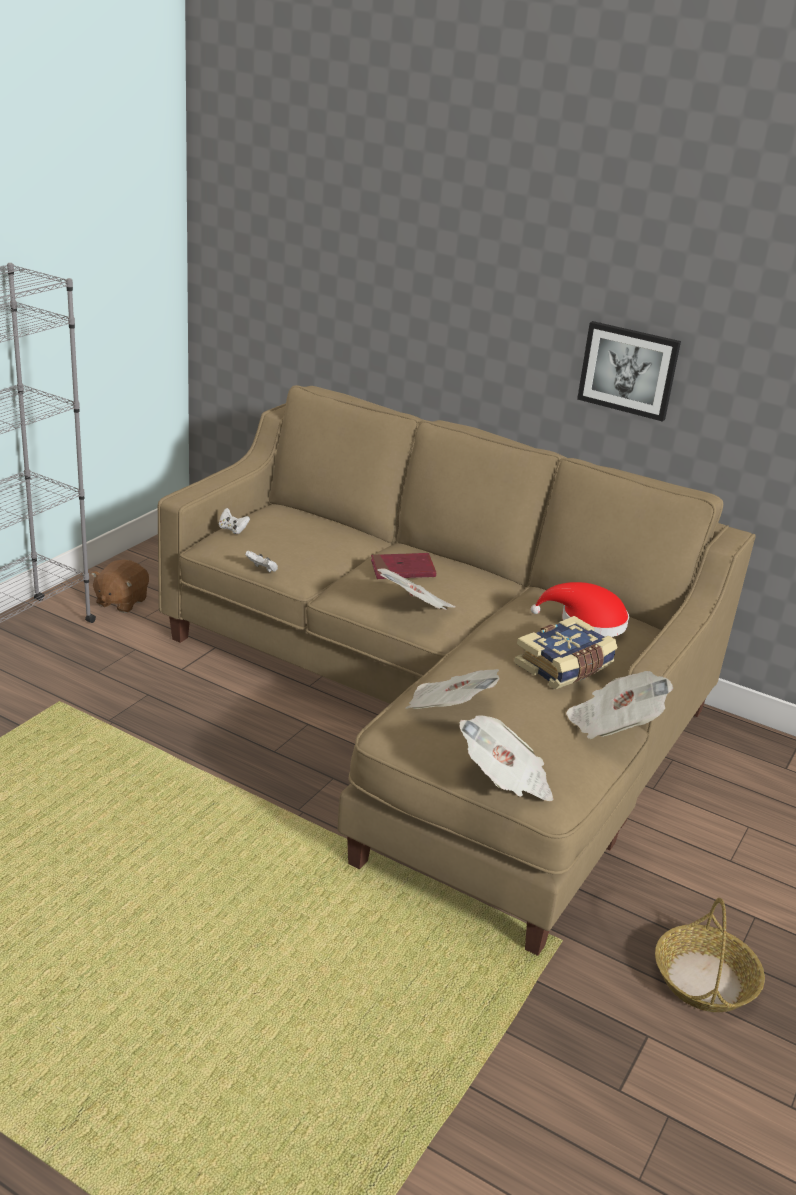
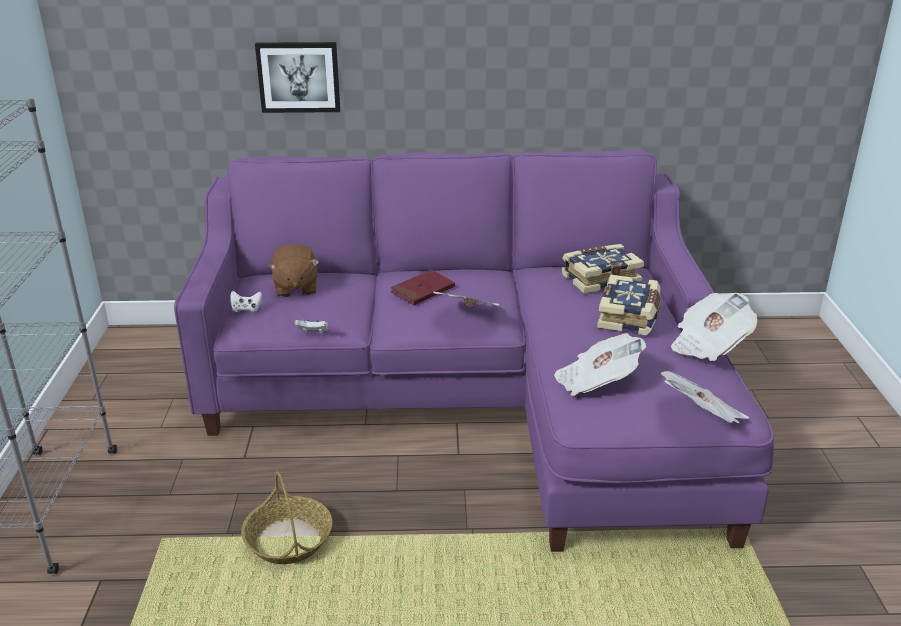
camera: 30 degrees left, 0 degrees up
(121, 602) = (123, 422): brown plush toy -> brown plush toy (295, 288)
(439, 708) = (479, 398): beige sofa -> purple sofa
(587, 622) = (600, 279): red hat -> book
(628, 370) = (539, 69): picture -> picture (298, 77)
(705, 980) = (845, 507): basket -> basket (289, 540)

